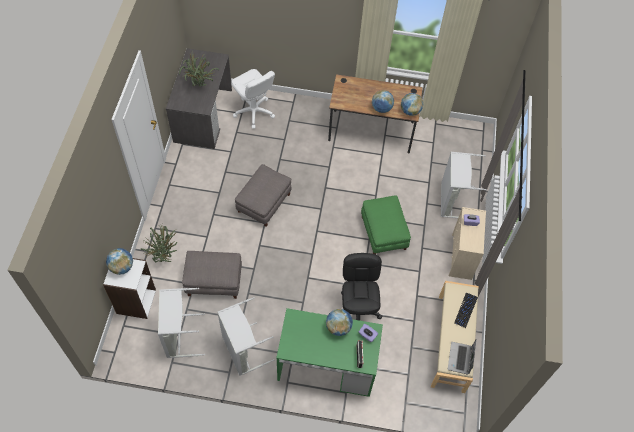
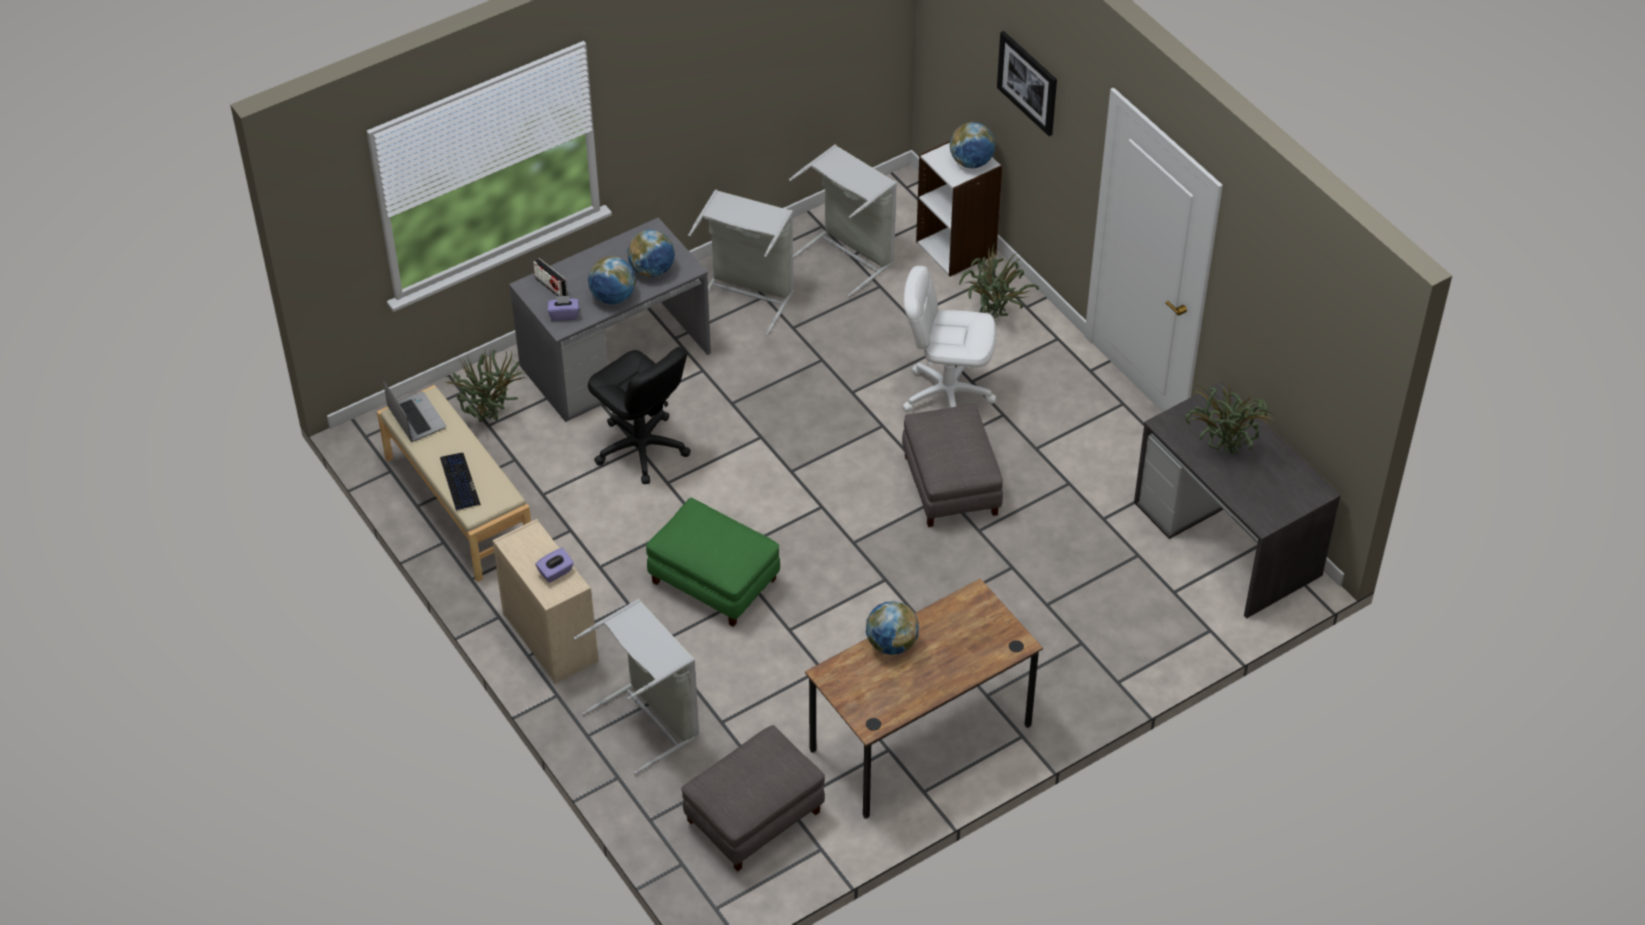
camera: 140 degrees right, 10 degrees down
(100, 205) = (1028, 82): none -> picture
(214, 280) = (887, 340): grey ottoman -> grey ottoman (754, 817)
(254, 112) = (1157, 610): white office chair -> white office chair (947, 395)
(327, 365) = (615, 359): green desk -> grey desk
(404, 376) = (492, 418): none -> potted plant
(410, 111) = (837, 678): globe -> globe (652, 270)

